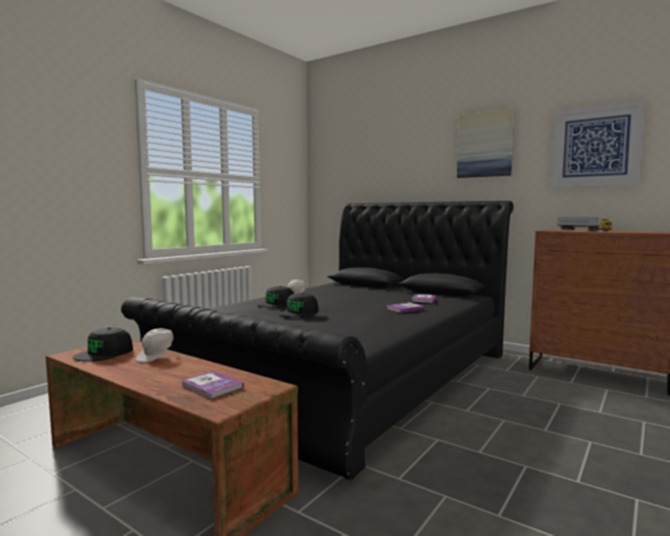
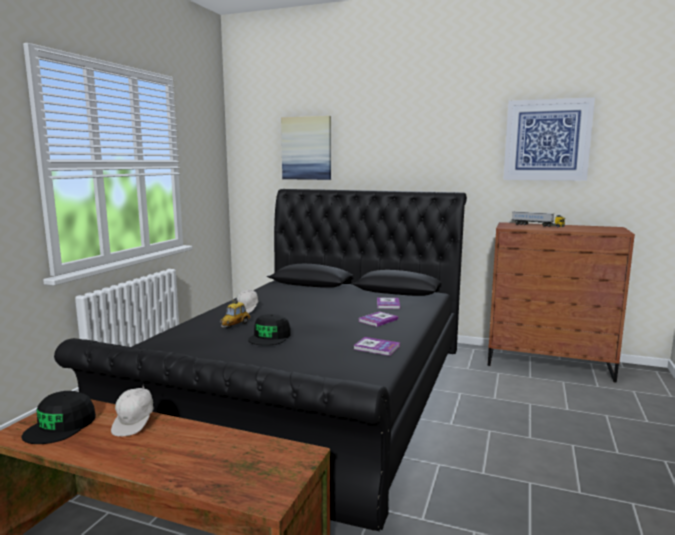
camera: 15 degrees left, 5 degrees up
(212, 386) = (235, 463): book -> book (376, 347)
(277, 304) = (235, 325): black cap -> toy car
(485, 144) = (436, 130): picture -> picture (306, 148)

